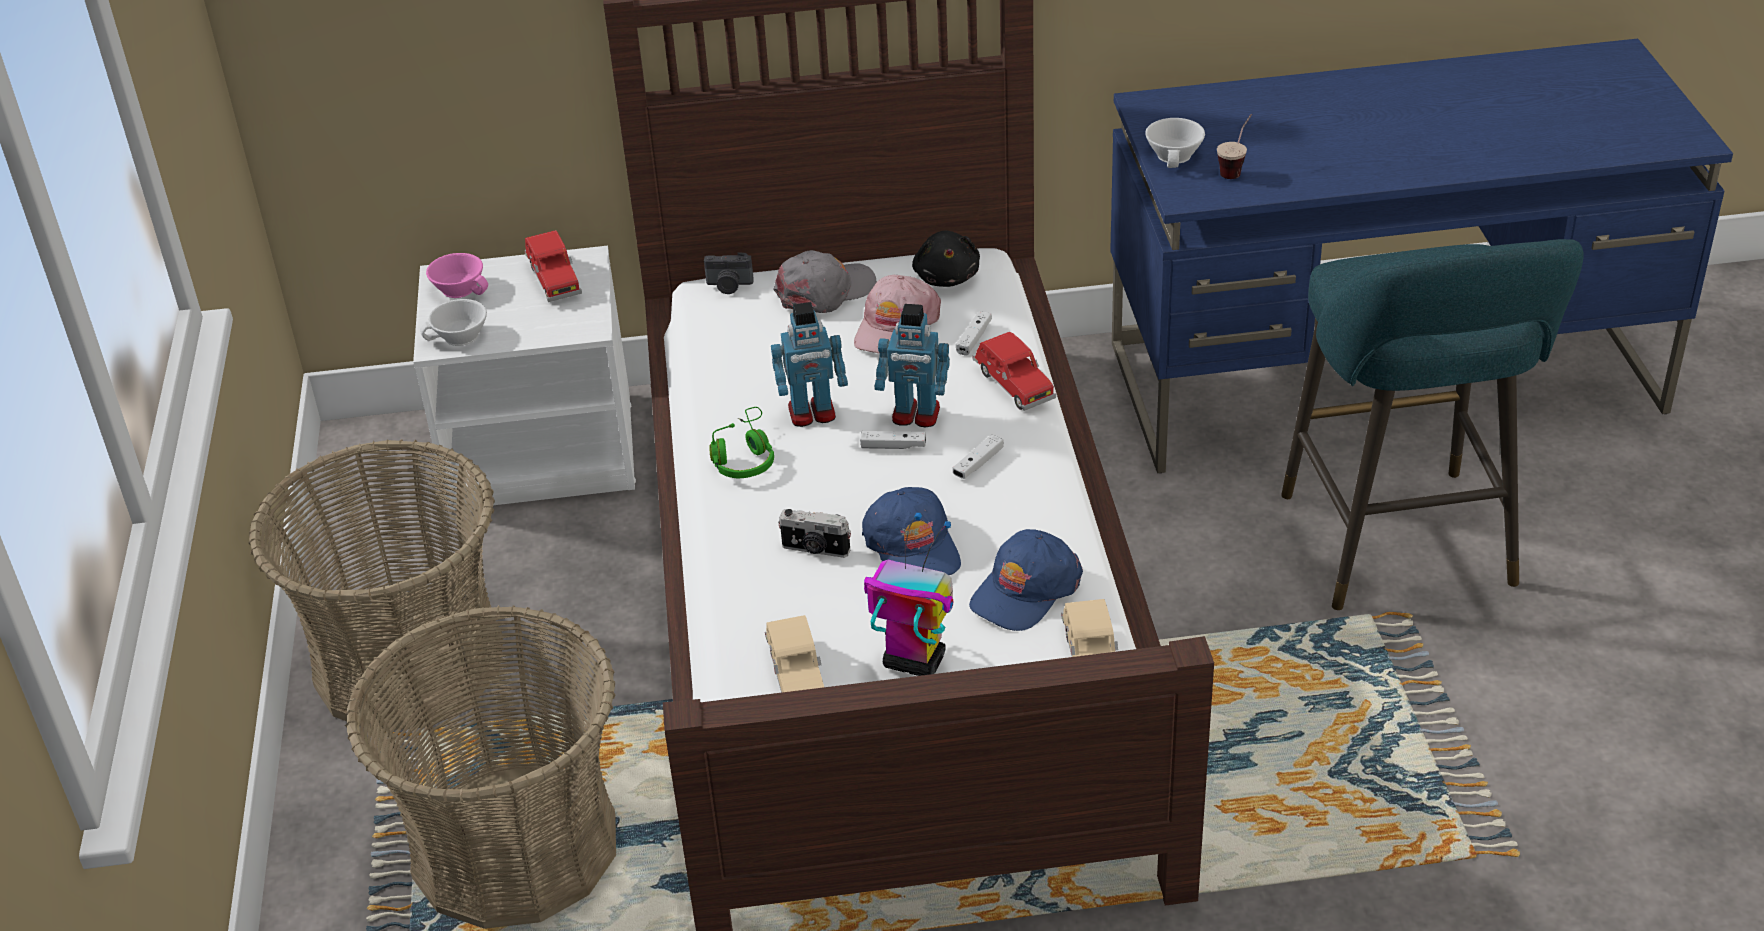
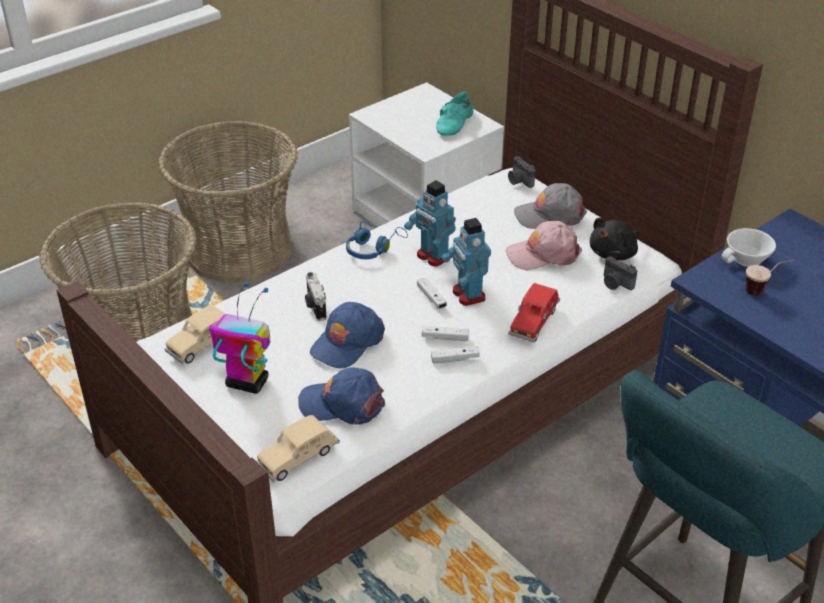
camera: 55 degrees right, 0 degrees up
(460, 337) = (380, 118): white cup -> none
(461, 288) = (420, 101): pink cup -> none
(553, 280) = (455, 123): red toy car -> turquoise shoe
(744, 457) = (373, 248): green headphones -> blue headphones
(825, 291) = (550, 215): grey cap -> grey cap turned 150 degrees clockwise
(913, 661) = (246, 383): toy robot -> toy robot turned 60 degrees counterclockwise
(974, 338) = (564, 288): white game controller -> white game controller (455, 359)
(1002, 299) = (615, 284): none -> camera

